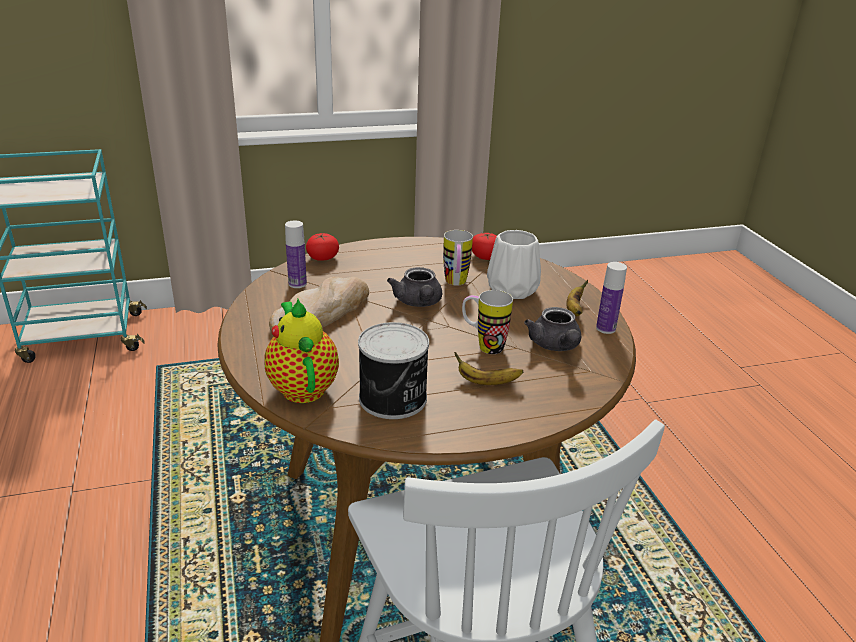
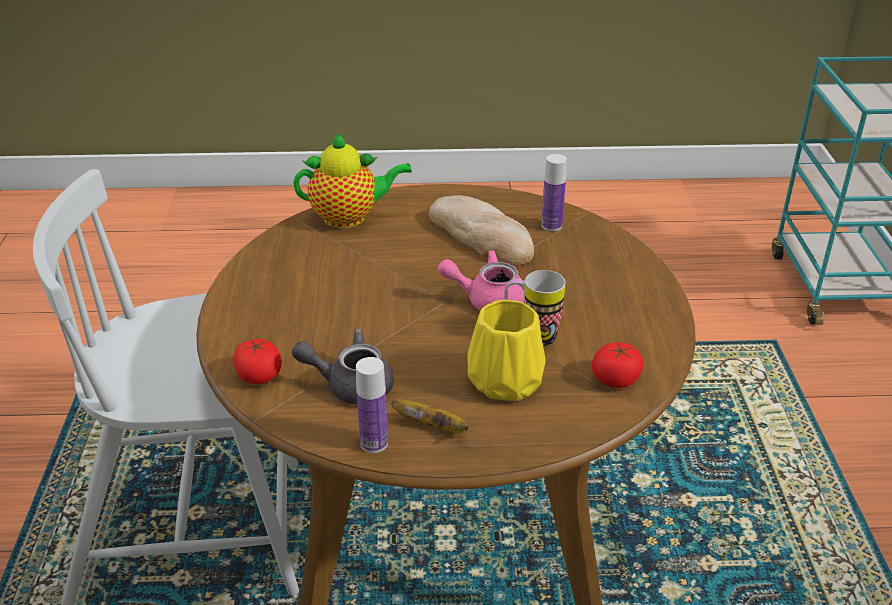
camera: 105 degrees right, 5 degrees up
(322, 257) = (620, 245): tomato -> tomato (259, 375)
(394, 399) = (305, 261): can -> none
(418, 303) = (487, 300): grey teapot -> pink teapot
(483, 346) = (373, 330): mug -> none
(486, 382) = (304, 318): banana -> none
(512, 289) = (507, 382): white vase -> yellow vase

